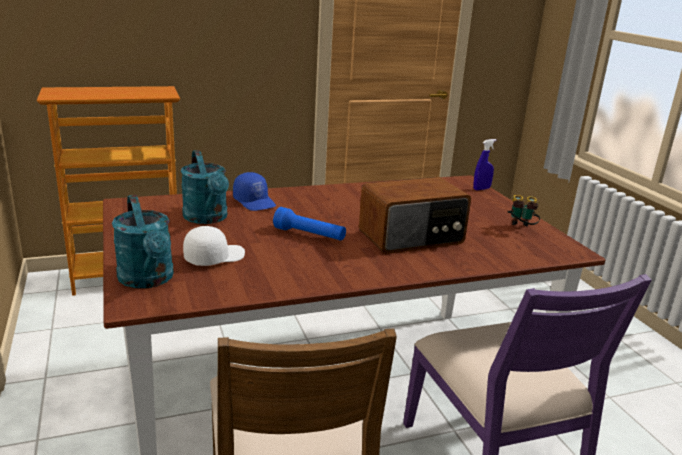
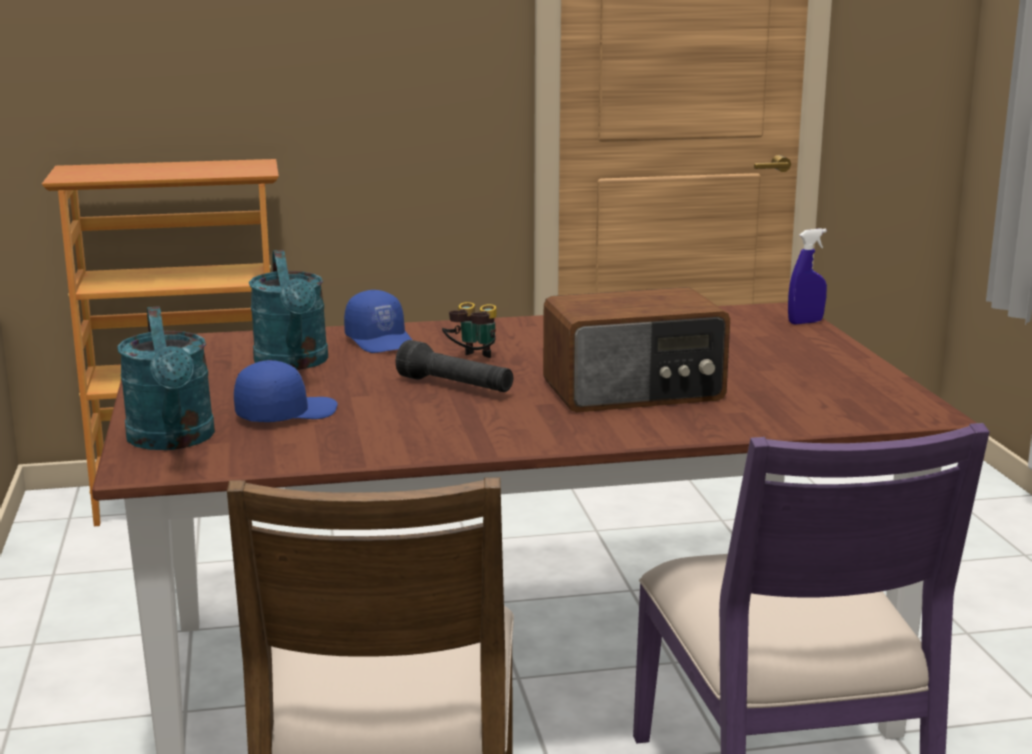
camera: 10 degrees right, 5 degrees down
(214, 257) = (285, 413): white cap -> blue cap
(309, 235) = (455, 387): blue flashlight -> black flashlight
(520, 228) = (843, 380): binoculars -> binoculars (472, 360)

